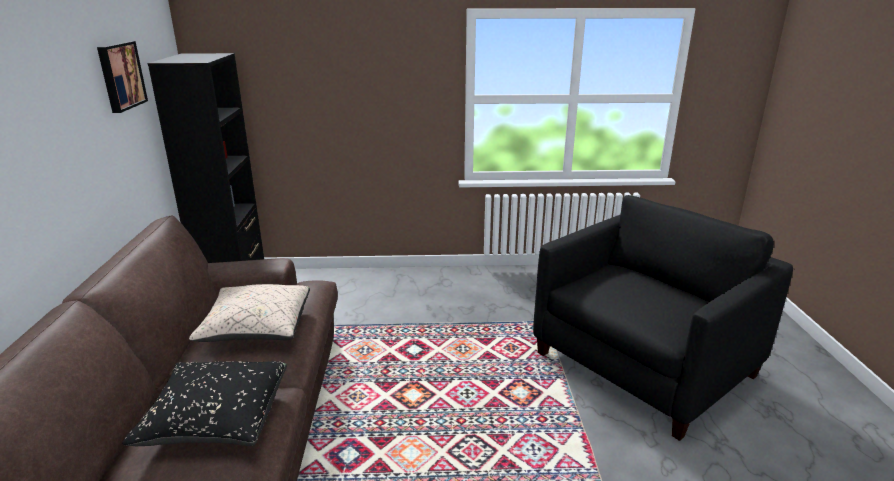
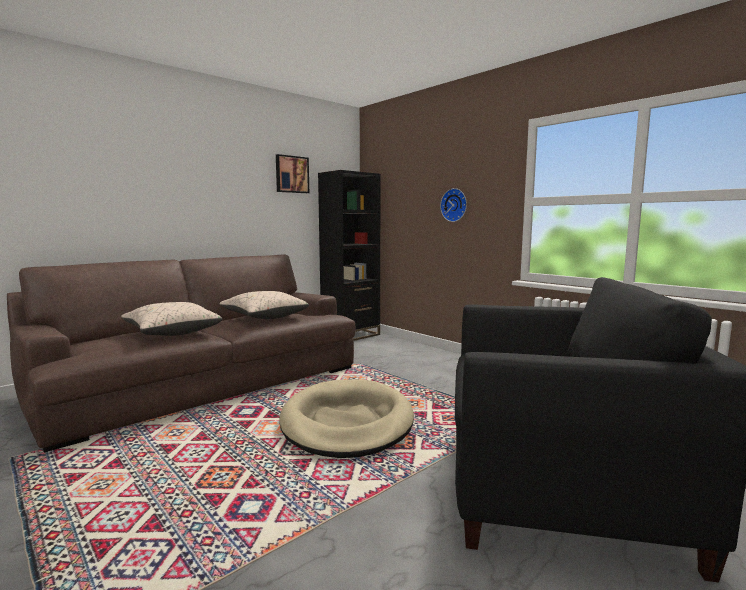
camera: 50 degrees right, 15 degrees down
(216, 419) = (172, 332): black pillow -> beige pillow
(371, 100) = (455, 205): none -> wall clock
(456, 402) = (347, 423): none -> beige dog bed

